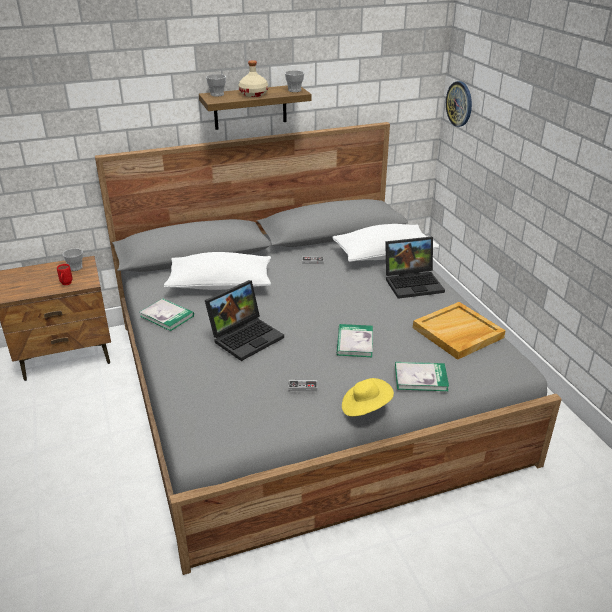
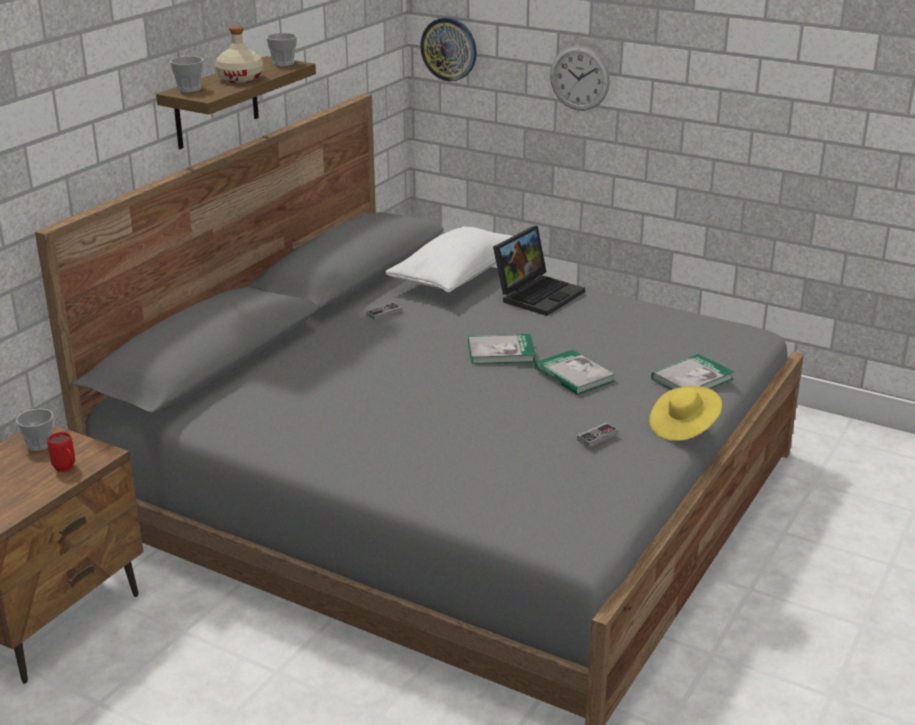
camera: 40 degrees left, 5 degrees down
(167, 316) = (303, 441): book -> book (501, 352)
(220, 284) = (310, 381): white pillow -> none
(246, 336) = (452, 417): laptop -> none
(457, 333) = (658, 325): beige tray -> none
(517, 142) = (579, 78): none -> wall clock

